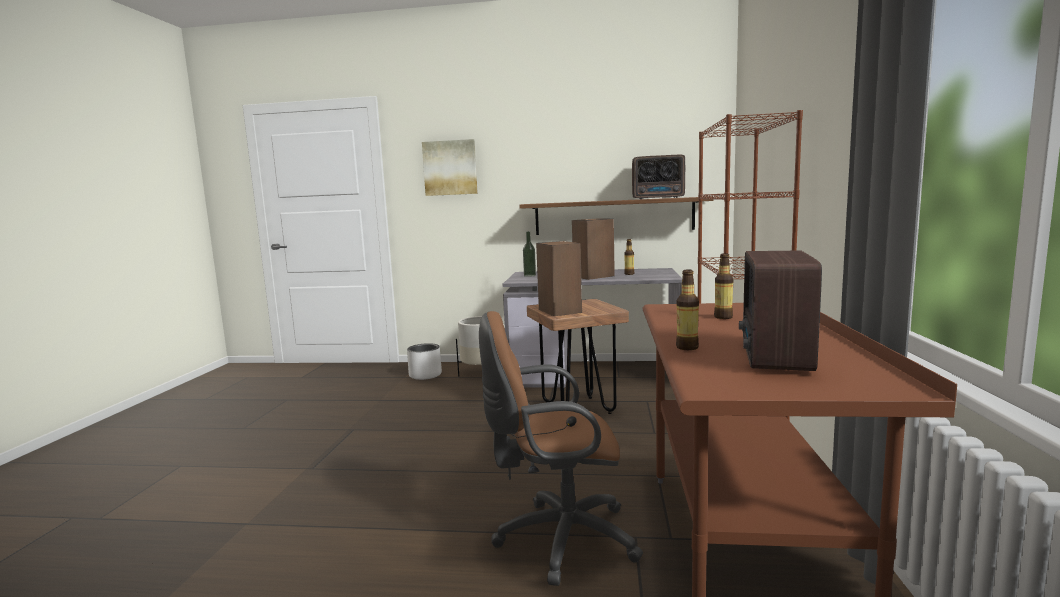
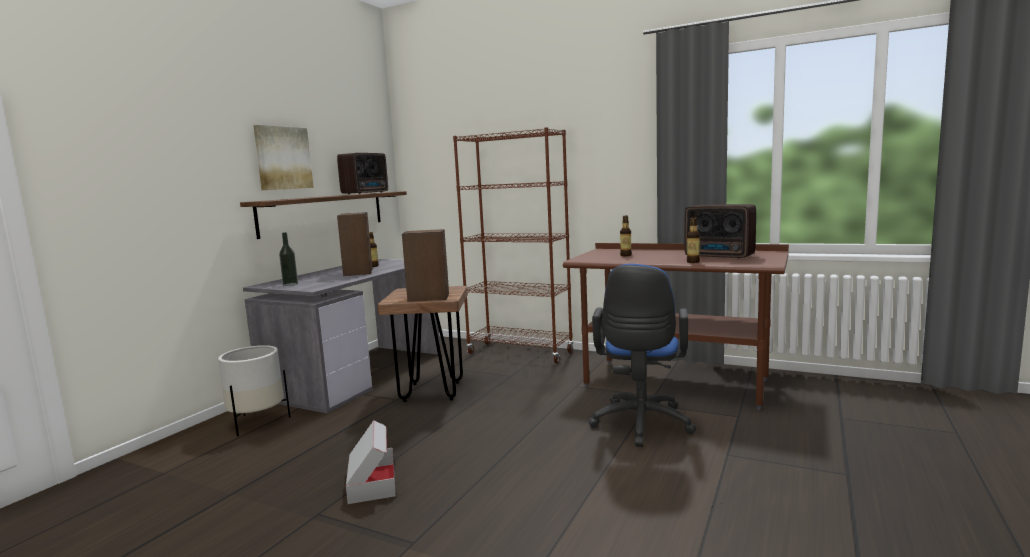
camera: 70 degrees left, 0 degrees up
(396, 433) = (372, 482): none -> cardboard box
(425, 375) = (189, 457): white planter -> none
(450, 168) = (139, 151): picture -> picture (283, 158)
(558, 539) = (641, 425): brown office chair -> blue office chair

